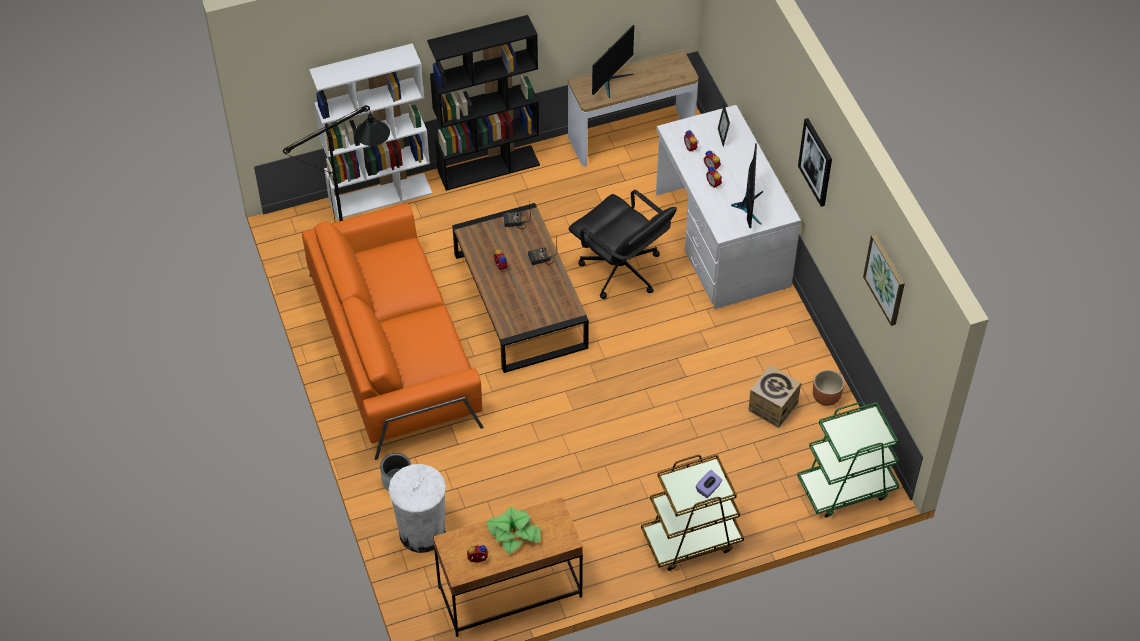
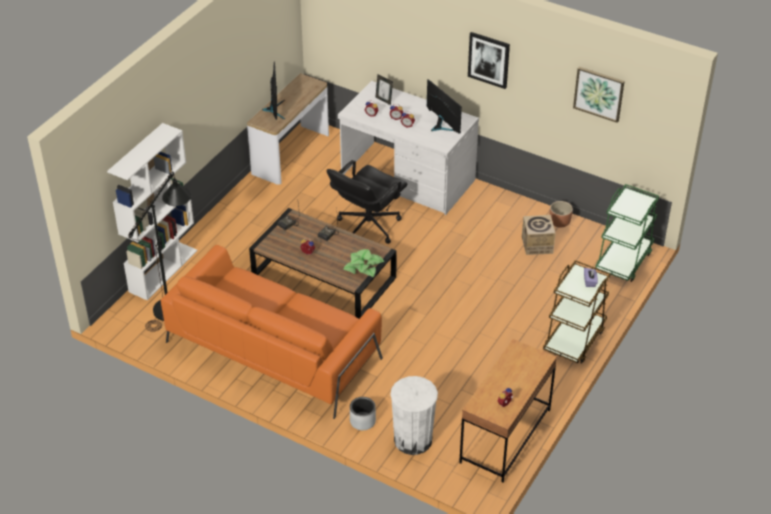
camera: 40 degrees left, 10 degrees down
(489, 167) = (218, 216): black bookcase -> none
(514, 533) = (509, 375): potted plant -> potted plant (363, 267)
(621, 271) = (367, 226): black office chair -> black office chair turned 120 degrees clockwise

